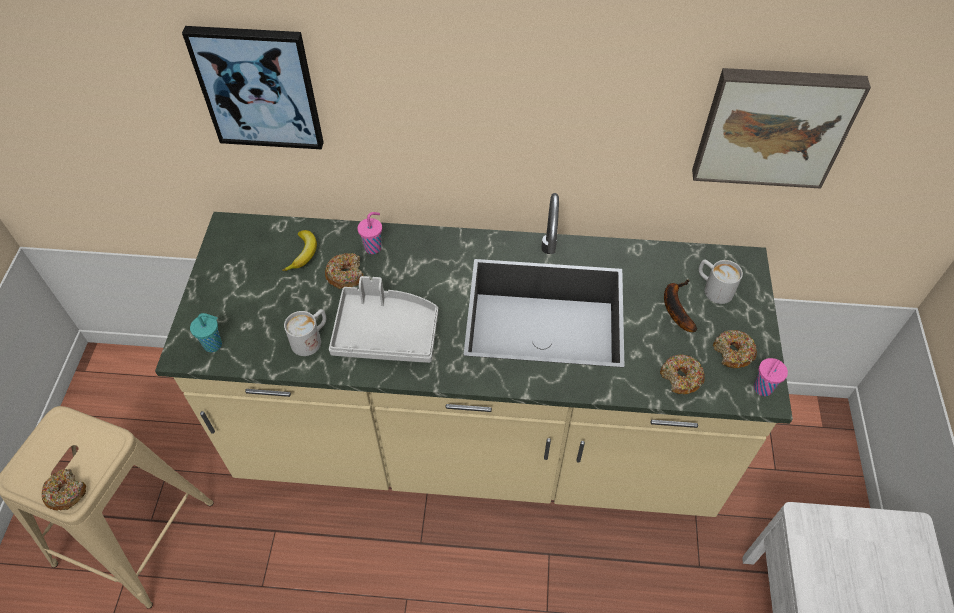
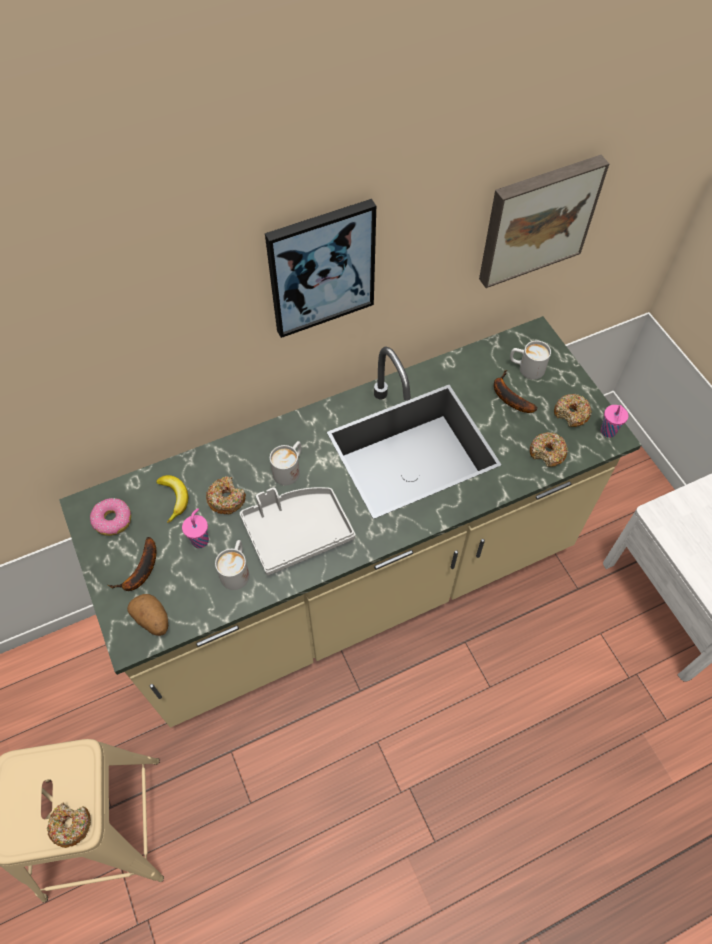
camera: 30 degrees left, 5 degrees up
(214, 345) = (153, 620): turquoise cup -> potato
(232, 300) = (140, 572): none -> banana
(241, 248) = (112, 520): none -> donut
(259, 87) = (90, 367): picture -> picture (321, 268)
(374, 247) = (233, 462): pink cup -> pink cup (200, 539)
(418, 275) = (290, 469): none -> white mug

